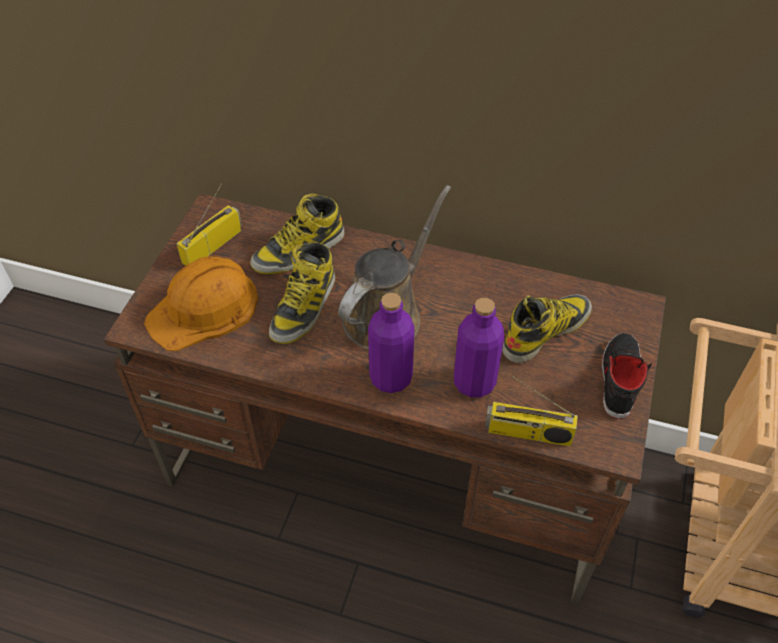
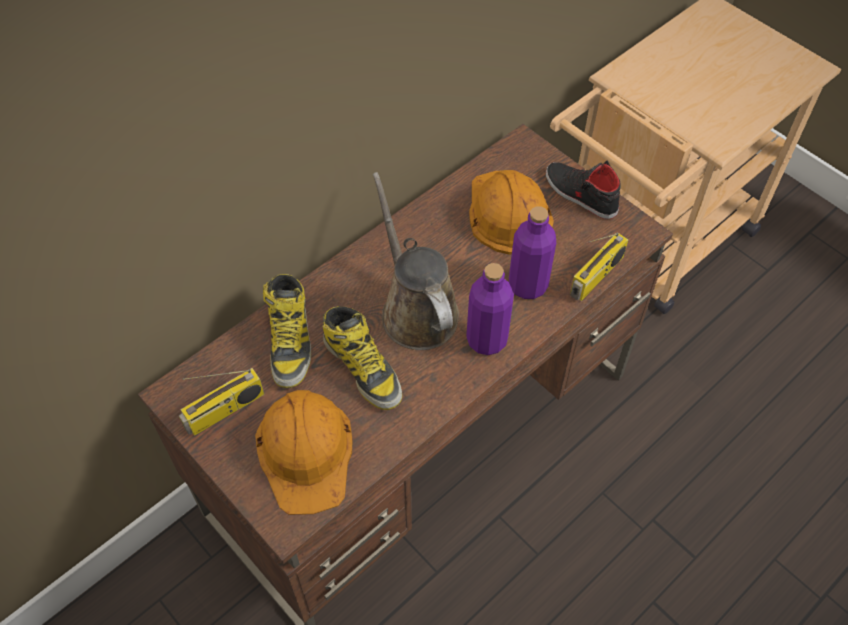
camera: 60 degrees left, 5 degrees up
(212, 245) = (225, 411): radio -> radio turned 105 degrees counterclockwise
(546, 331) = (507, 212): boot -> orange hard hat

